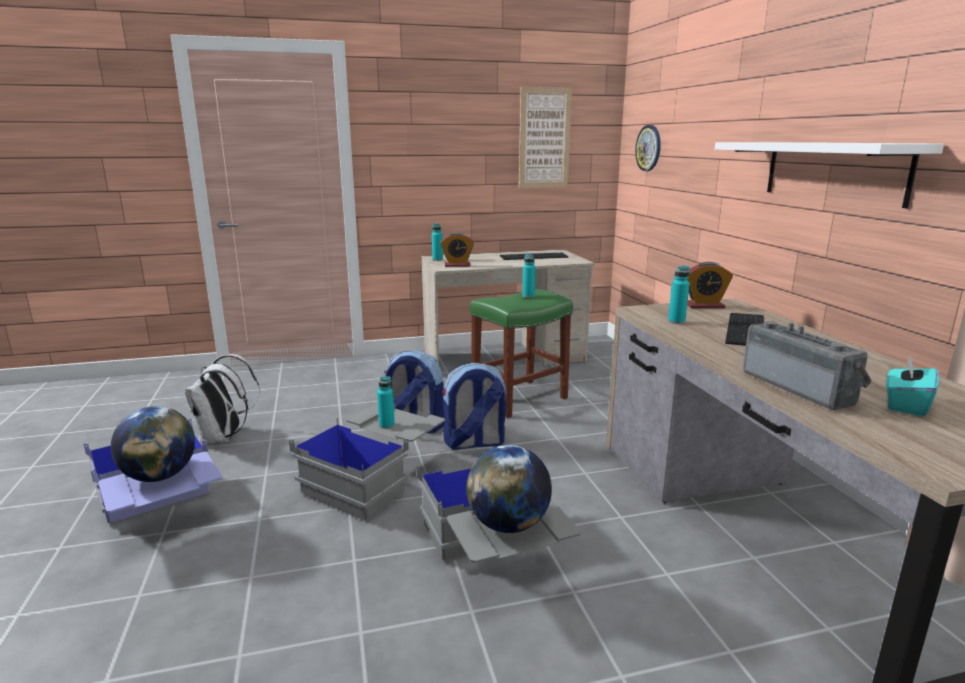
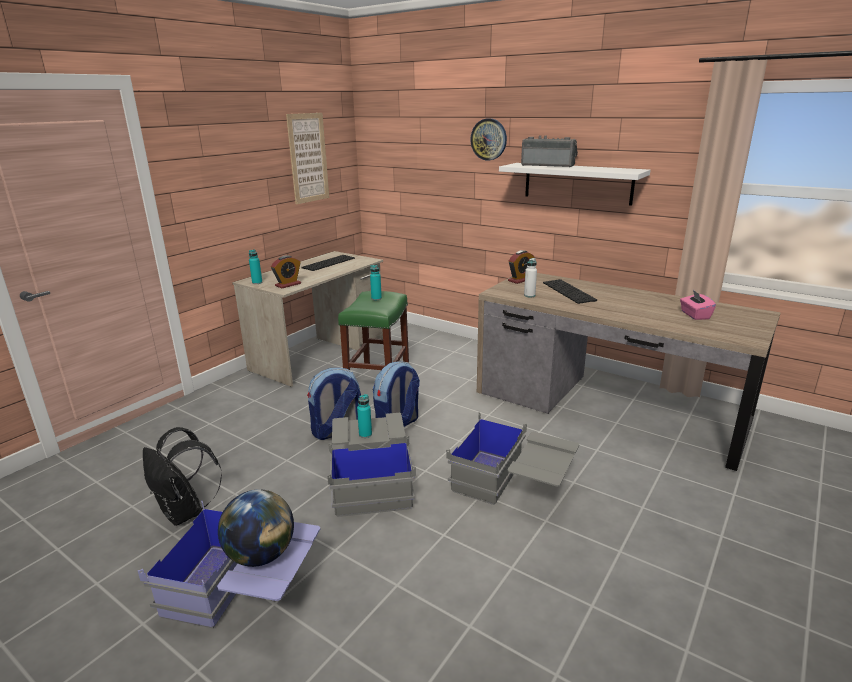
camera: 40 degrees left, 5 degrees up
(224, 437) = (185, 512): white backpack -> black backpack
(508, 525) = (539, 458): globe -> none
(649, 148) = (395, 162): wall clock -> wall clock (489, 139)
(676, 321) = (529, 295): turquoise bottle -> white bottle
(800, 387) = (650, 319): radio -> radio (548, 165)
(906, 405) = (694, 315): turquoise tissue box -> pink tissue box

